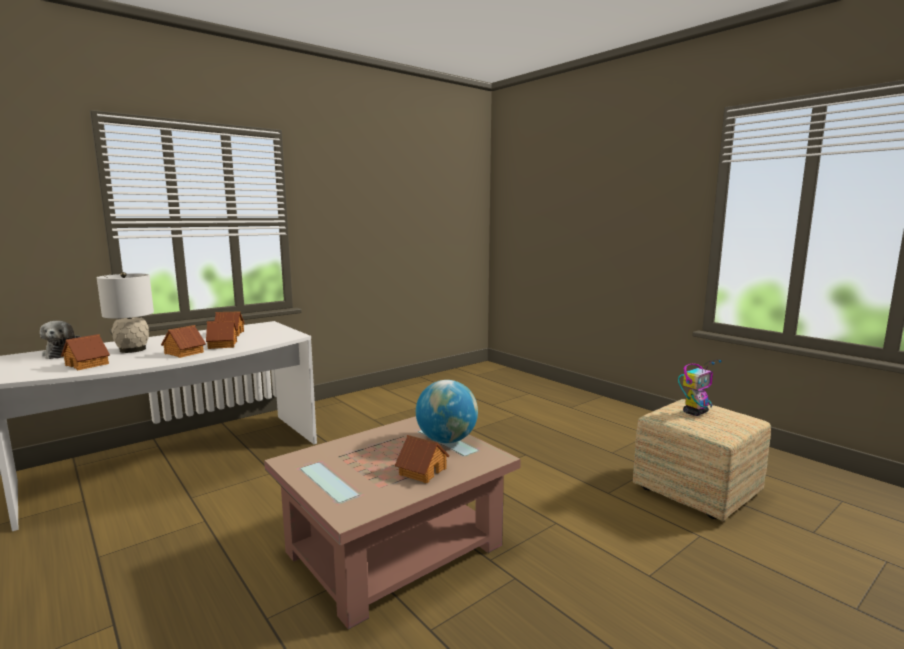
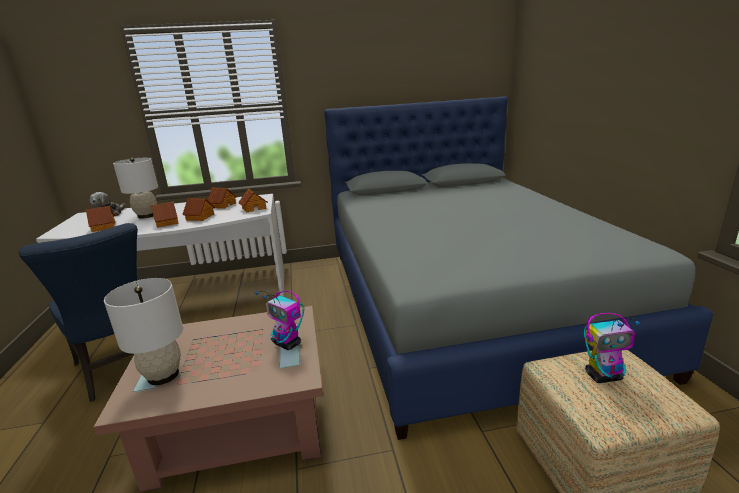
camera: 30 degrees right, 10 degrees up
(171, 545) = (123, 369): none -> blue chair
(353, 485) = (163, 375): none -> white table lamp
(422, 471) = (226, 376): toy house -> toy house (254, 208)
(446, 440) = (288, 344): globe -> toy robot
(504, 413) = (463, 302): none -> grey bed

